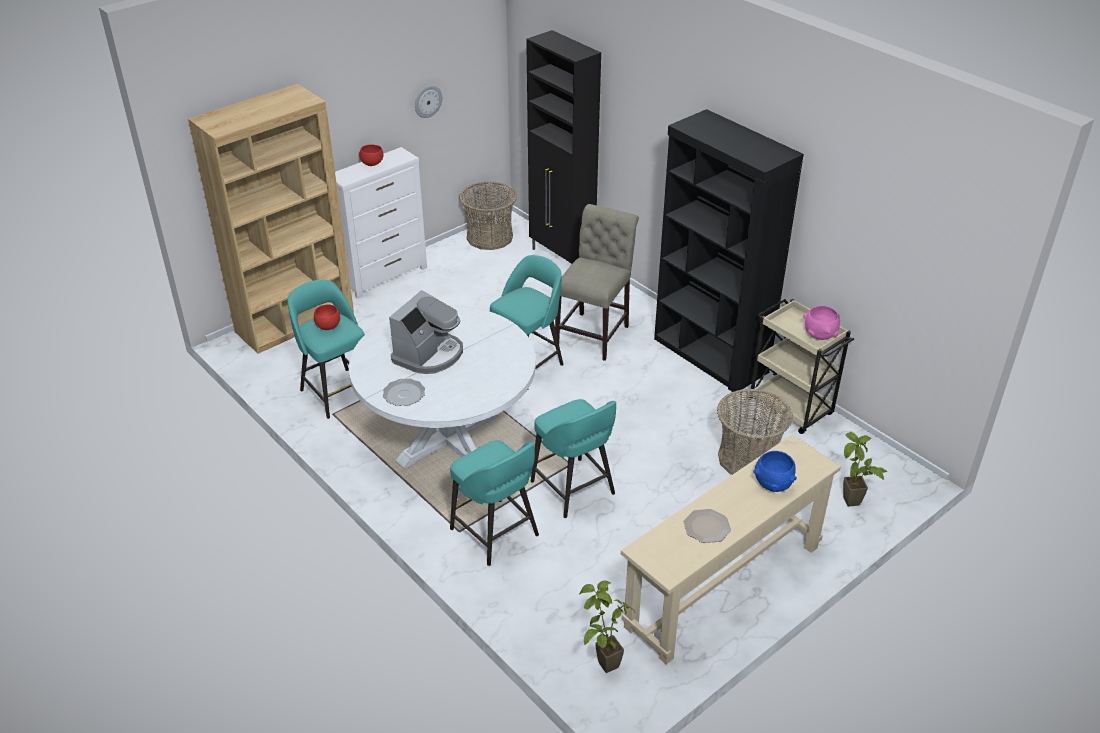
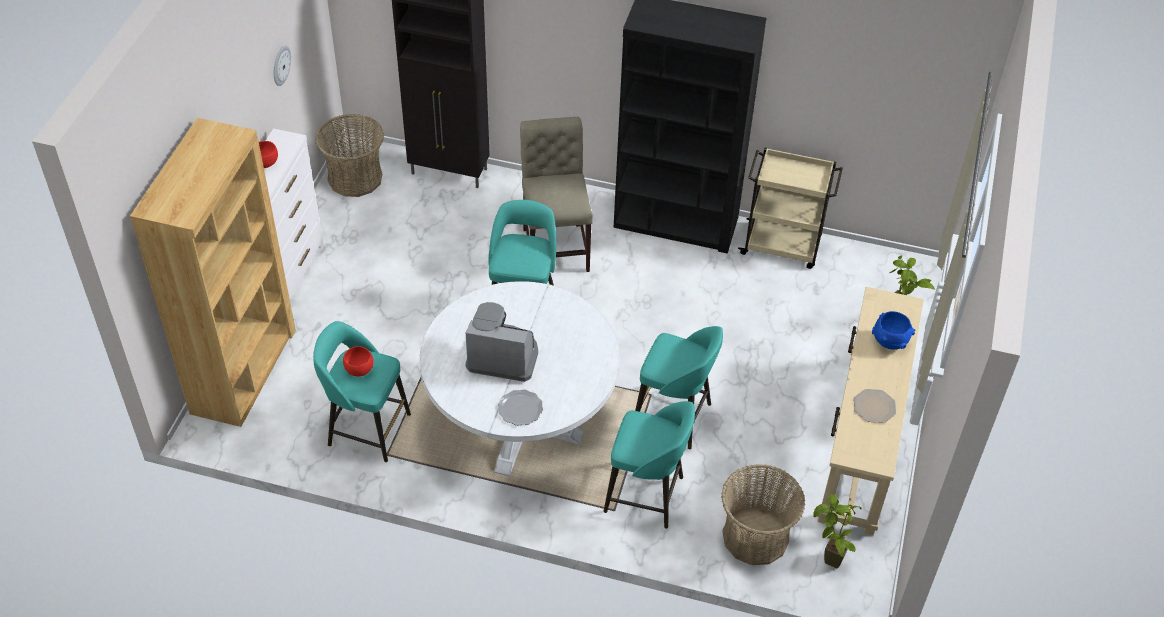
camera: 35 degrees left, 10 degrees up
(429, 355) = (503, 356): coffee machine -> coffee machine turned 75 degrees counterclockwise
(748, 459) = (788, 314): basket -> basket (755, 536)
(819, 335) = (811, 176): pink bowl -> none

